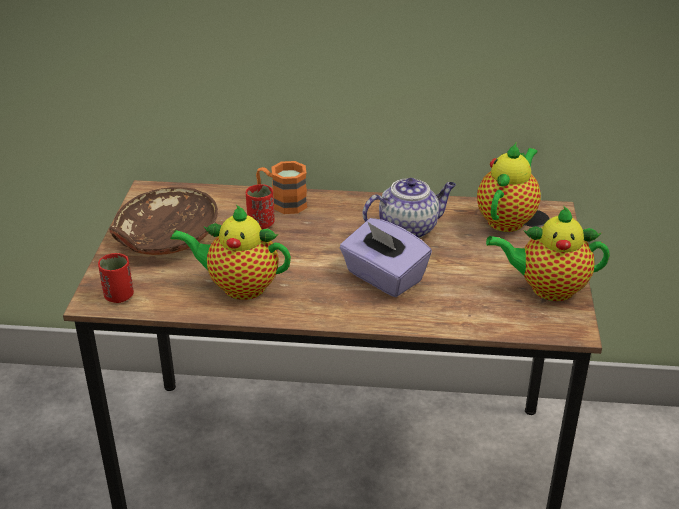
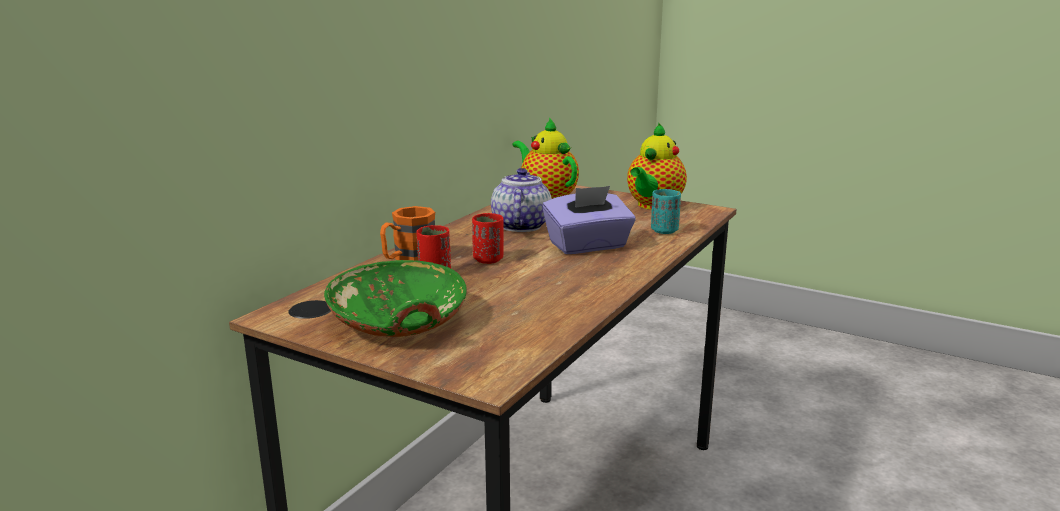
camera: 65 degrees left, 15 degrees down
(119, 296) = (495, 364): red cup -> red cup (488, 259)
(165, 238) = (398, 321): brown bowl -> green bowl
(239, 287) = (543, 301): teapot -> none
(468, 312) = (664, 231): none -> turquoise cup

